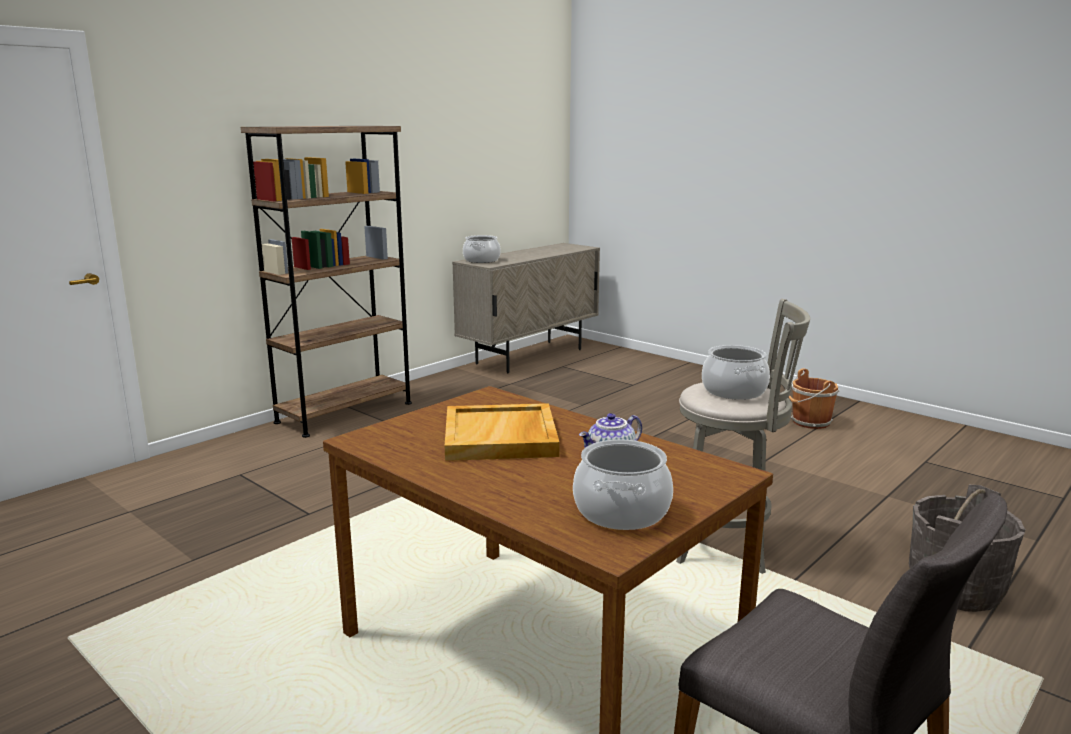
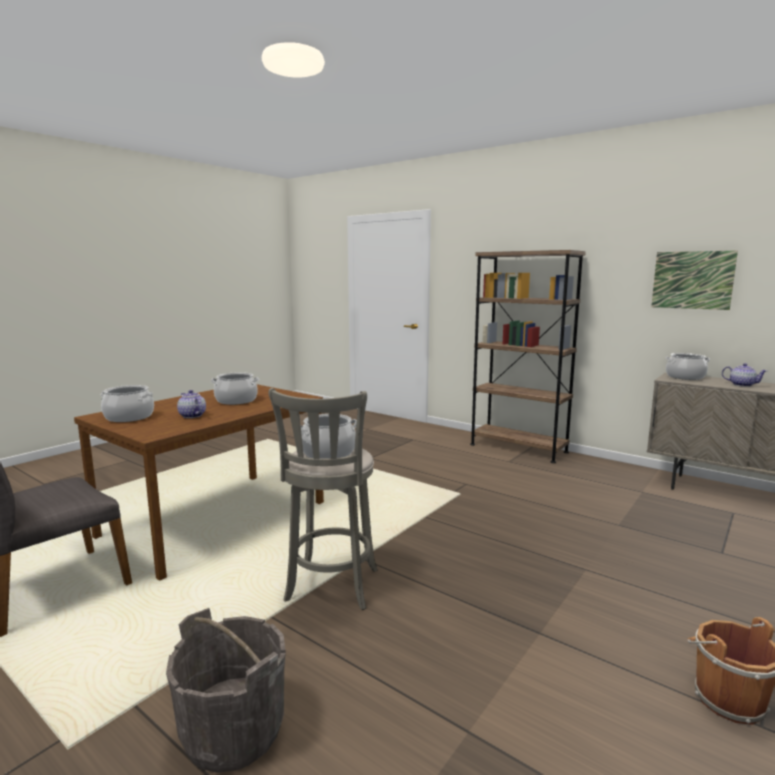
camera: 85 degrees right, 5 degrees down
(457, 158) = (692, 280): none -> picture
(501, 437) = (236, 401): beige tray -> cooking pot
(523, 255) = (741, 385): none -> teapot

